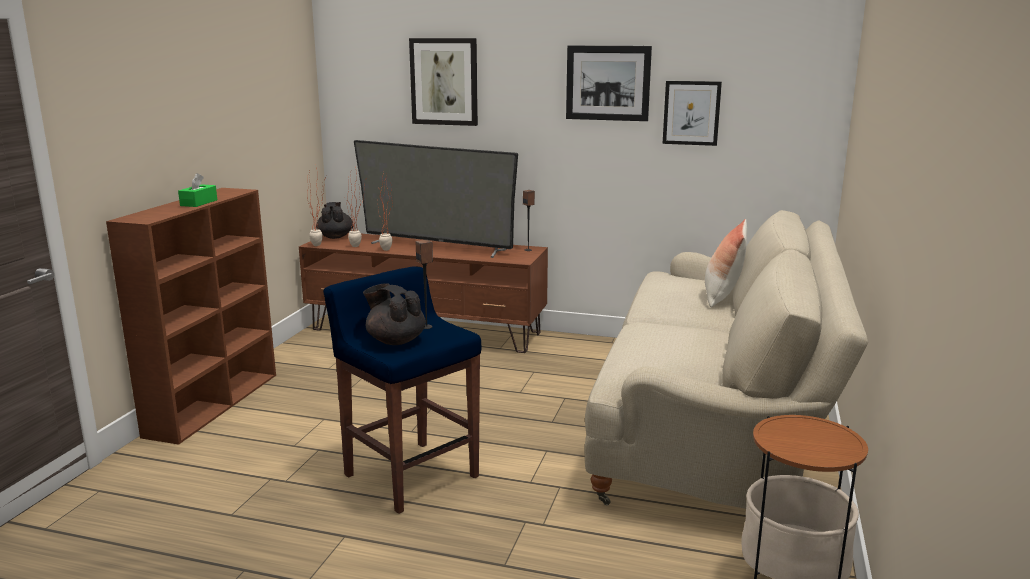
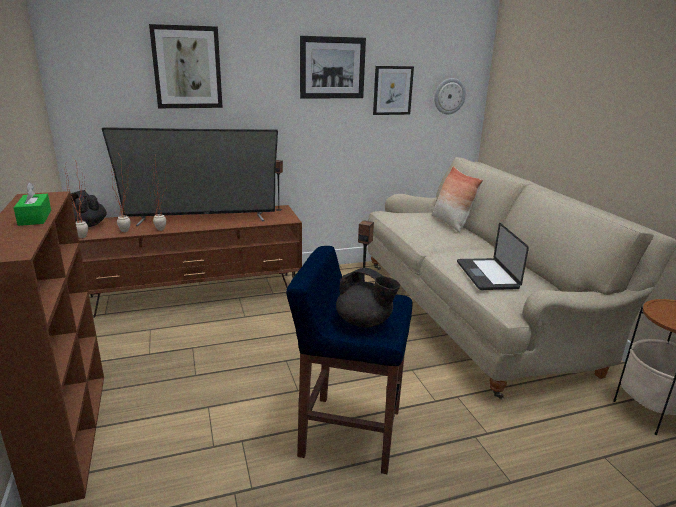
camera: 35 degrees left, 5 degrees up
(395, 341) = (364, 322): black teapot -> black teapot turned 150 degrees counterclockwise
(651, 351) = (487, 275): none -> laptop
(781, 123) = (449, 96): none -> wall clock

